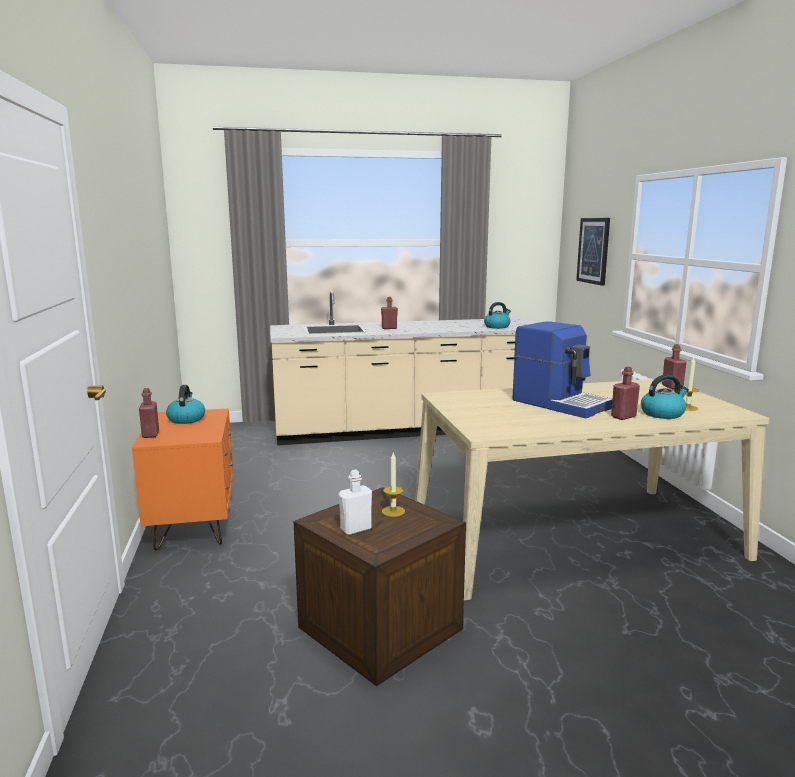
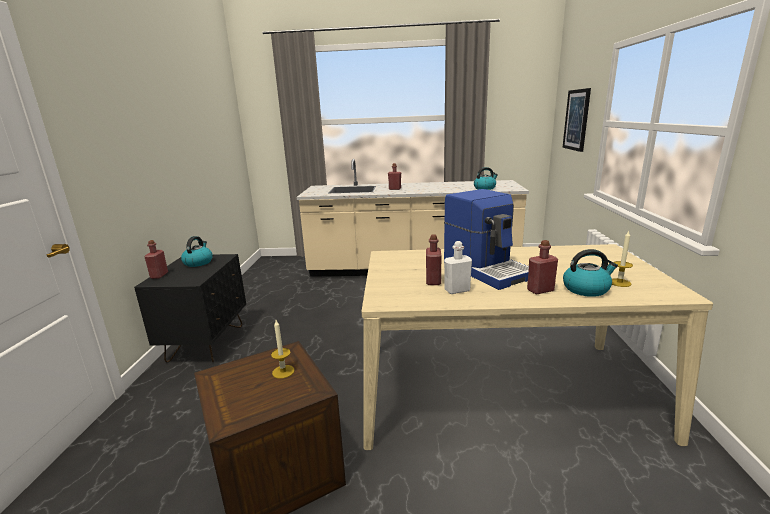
camera: 15 degrees right, 5 degrees up
(193, 526) = (206, 343): orange nightstand -> black nightstand
(356, 529) = (234, 390): white bottle -> white bottle (457, 290)
(672, 387) = (618, 255): red bottle -> red bottle (433, 281)

